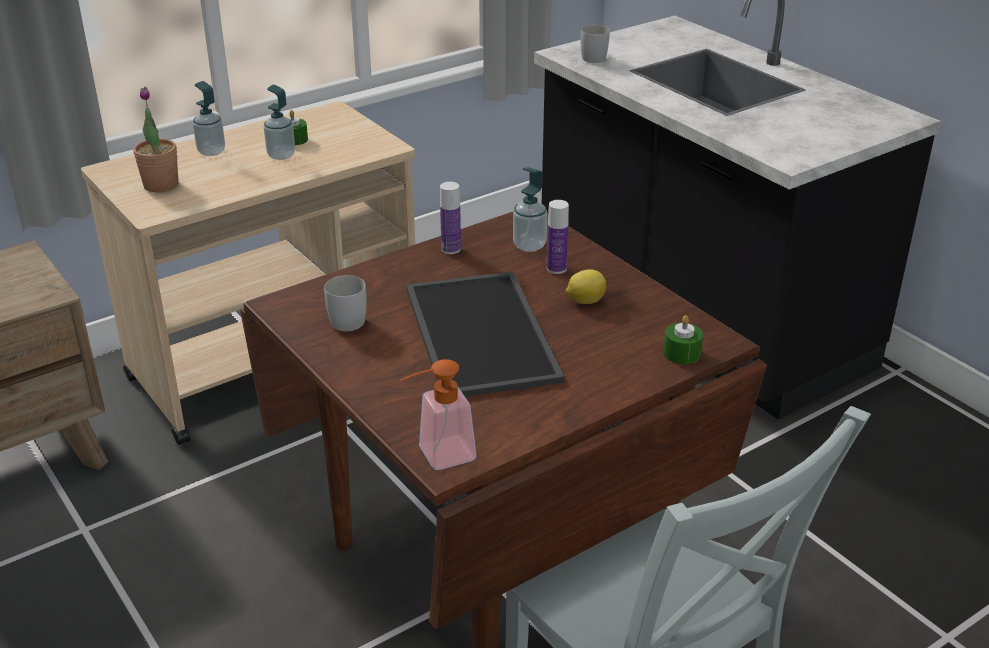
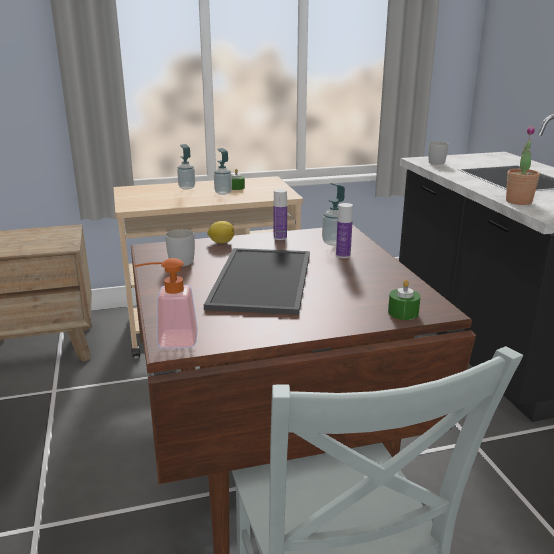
camera: 20 degrees right, 10 degrees down
(161, 185) = (146, 197): potted plant -> potted plant (518, 201)
(585, 301) = (350, 274): lemon -> lemon (221, 242)

